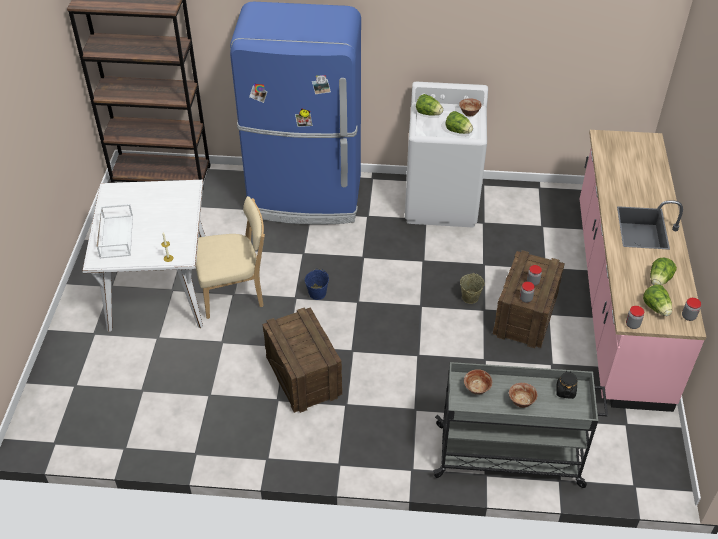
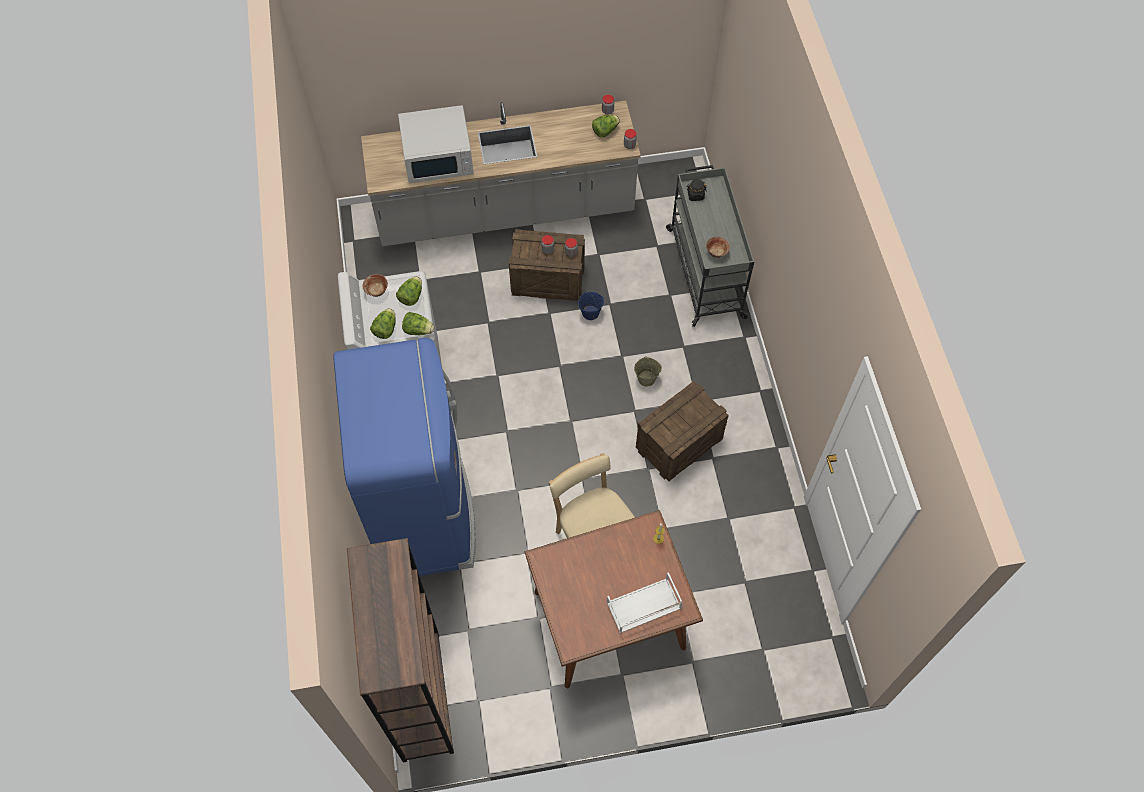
camera: 105 degrees left, 15 degrees up
(160, 287) = (608, 620): white dining table -> brown dining table
(317, 293) = (570, 460): blue bucket -> blue bucket (590, 313)
(470, 297) = (537, 326): beige bucket -> beige bucket (647, 379)
(521, 402) = (717, 222): bowl -> none
(618, 299) = (505, 212): pink counter -> grey counter
(630, 177) = (438, 157): none -> white microwave
(659, 280) = (572, 130): lettuce -> lettuce (418, 330)

